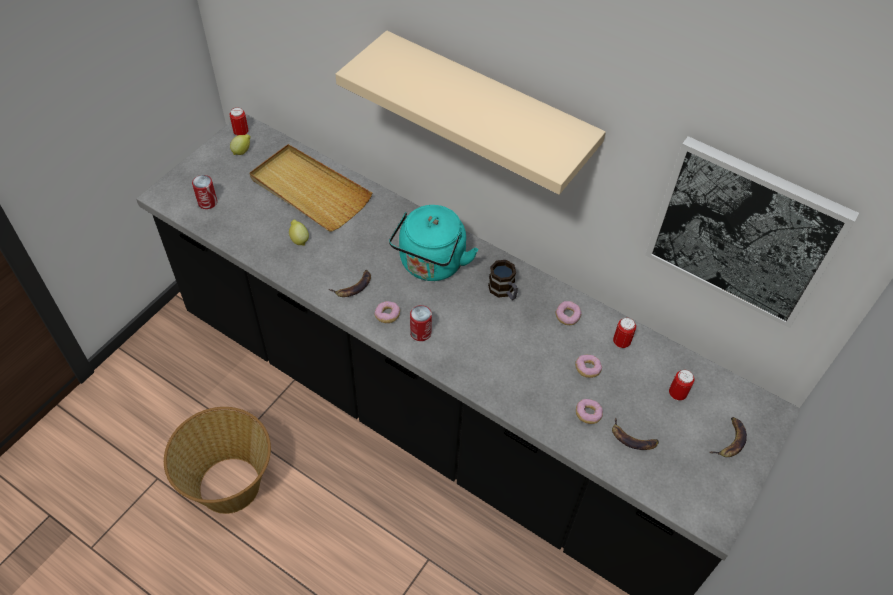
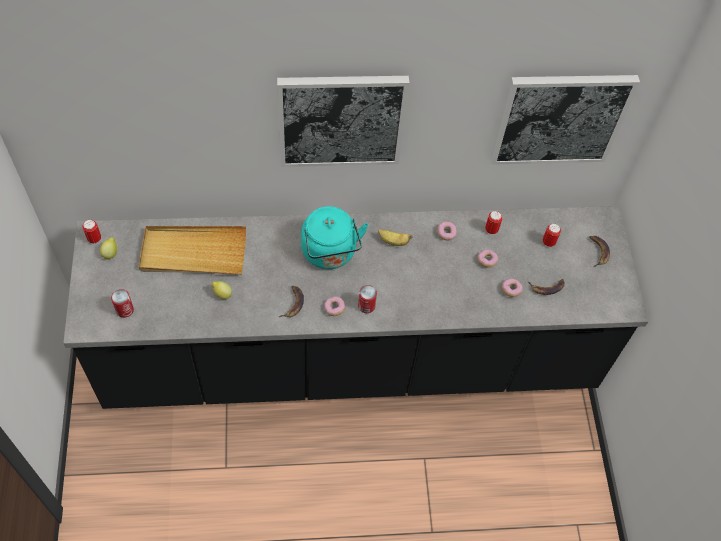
camera: 40 degrees left, 5 degrees up
(230, 484) = (248, 509): basket -> none
(488, 106) = (341, 119): beige shelf -> picture
(504, 291) = (393, 242): mug -> banana

